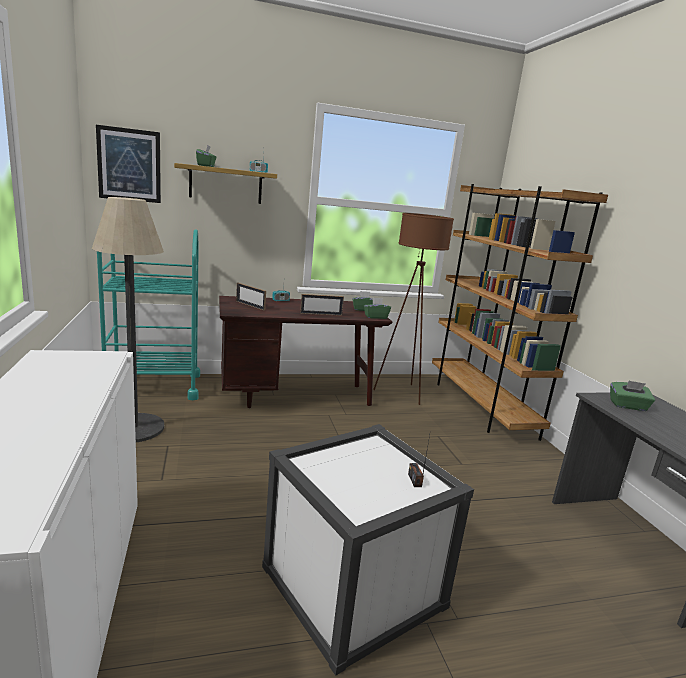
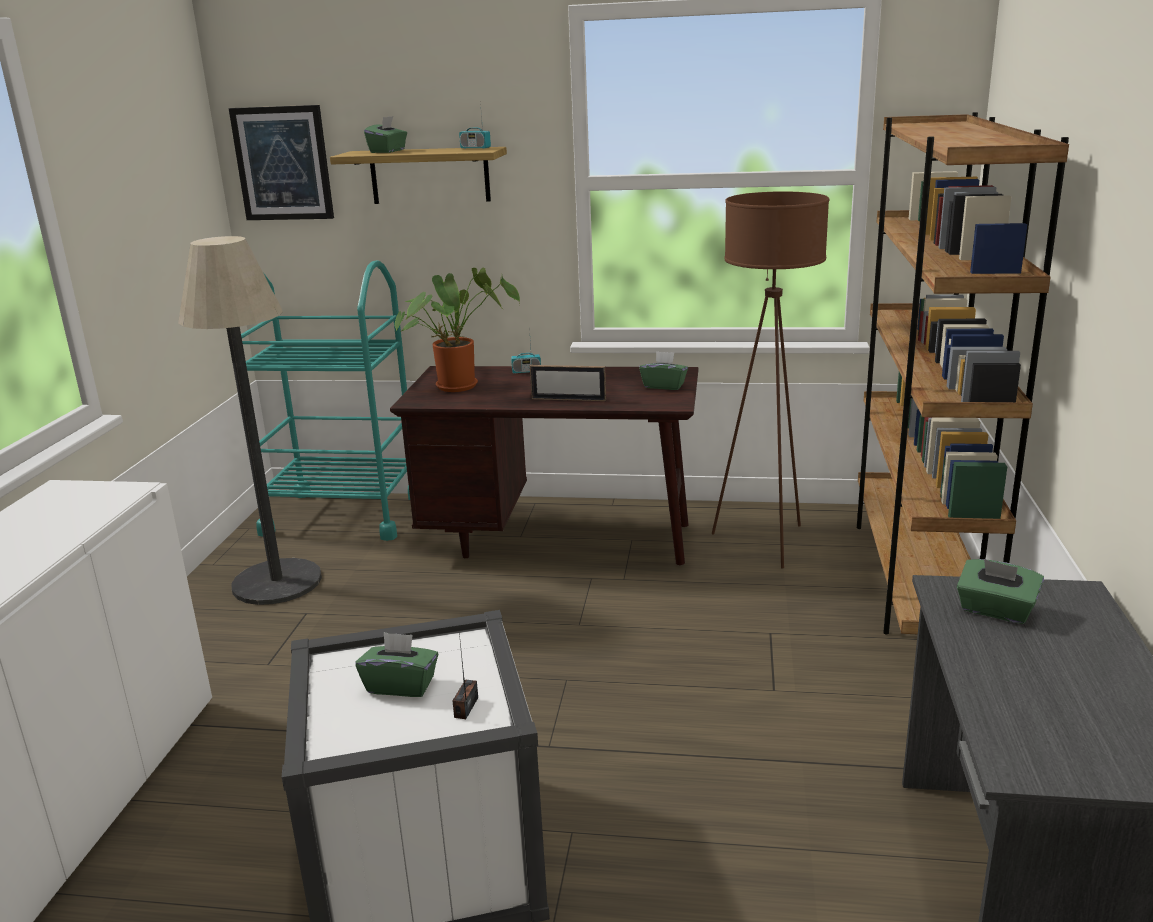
camera: 25 degrees right, 5 degrees up
(250, 305) = (460, 385): picture frame -> potted plant
(375, 317) = (670, 402): green tissue box -> green tissue box (401, 685)

